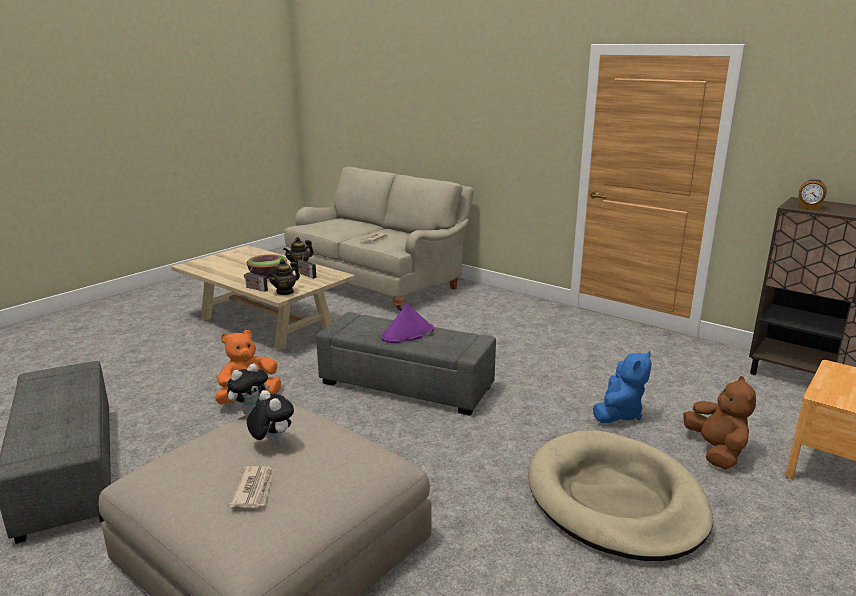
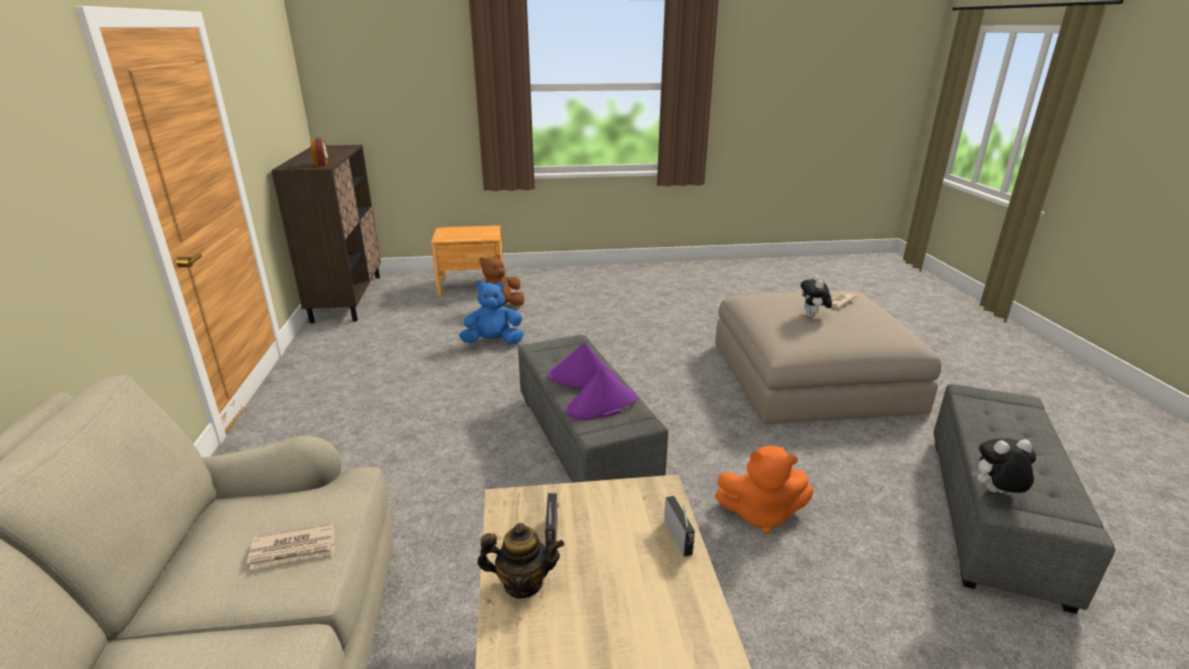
camera: 135 degrees left, 5 degrees up
(250, 411) = (813, 350): plush toy -> plush toy (995, 493)
(268, 276) = (620, 576): bowl -> none
(285, 292) = (642, 498): teapot -> none
(370, 326) = (601, 405): none -> purple hat
(615, 500) = (597, 318): beige dog bed -> none

